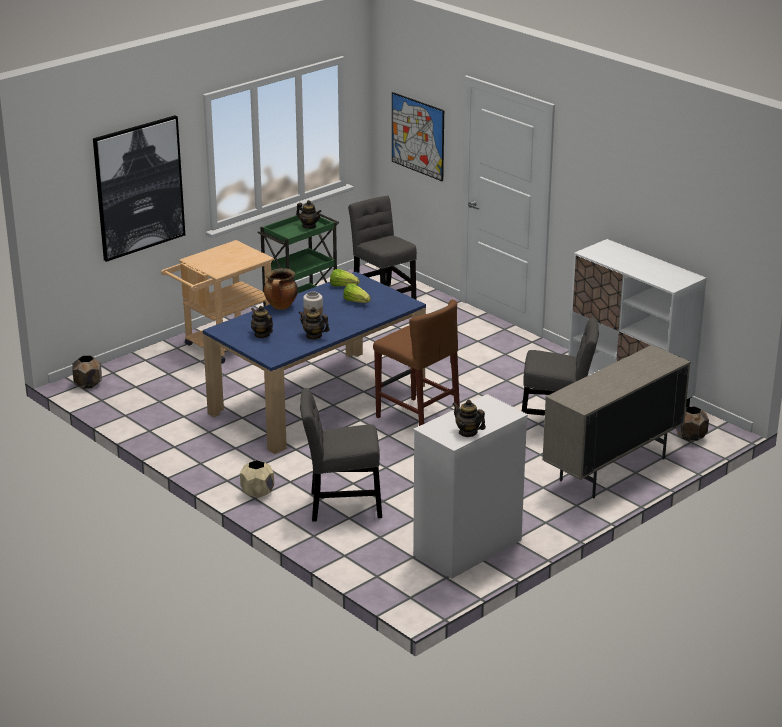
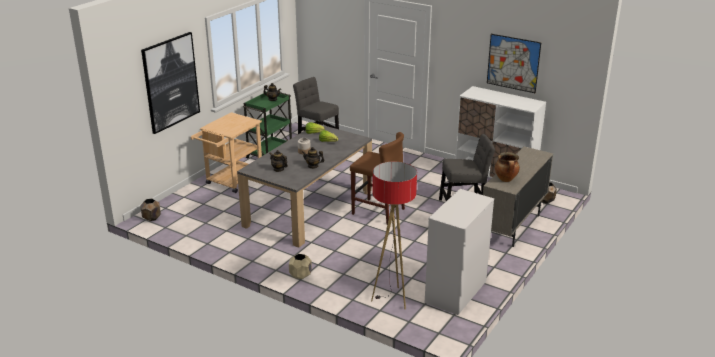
camera: 15 degrees left, 0 degrees up
(281, 307) = (281, 150): cooking pot -> cooking pot (506, 179)
(318, 400) = (309, 208): blue dining table -> grey dining table
(341, 506) = (360, 276): grey chair -> none
(368, 543) = (391, 299): none -> floor lamp
(417, 136) = (330, 37): picture -> picture (513, 63)
(468, 432) = (465, 215): teapot -> none

